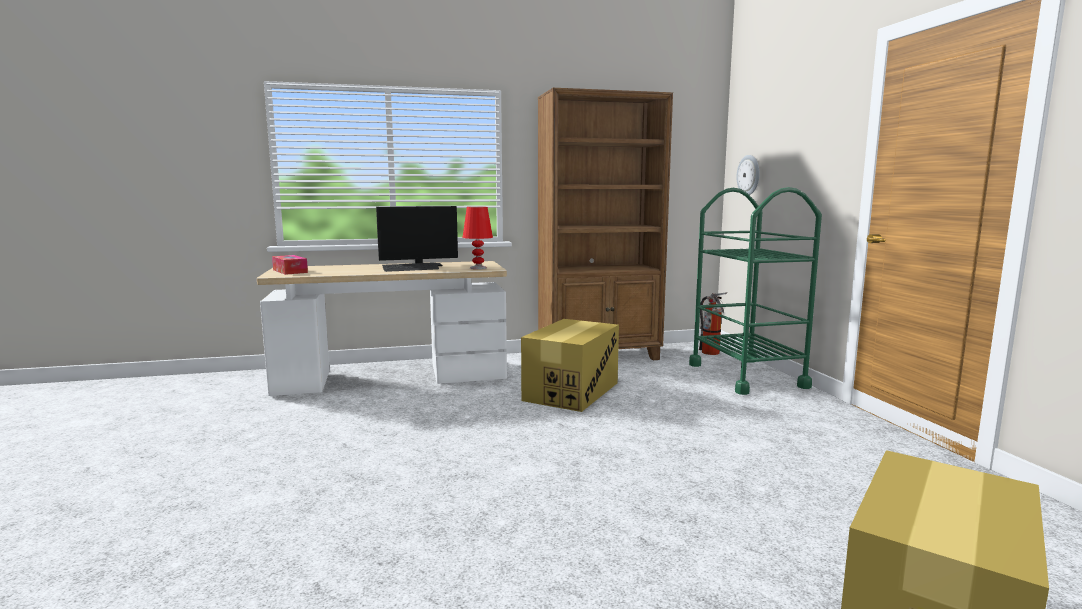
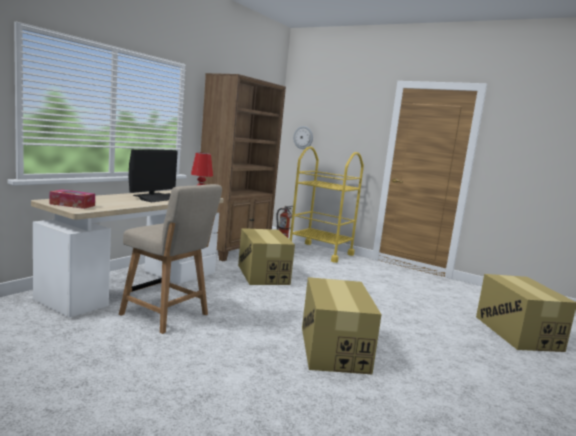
camera: 45 degrees left, 0 degrees up
(350, 414) = (167, 315): none -> beige chair
(440, 510) = (334, 349): none -> cardboard box
(746, 375) = (320, 252): green cart -> yellow cart

